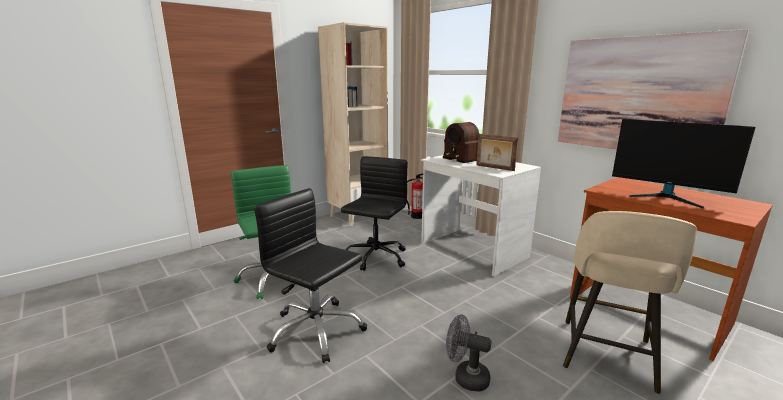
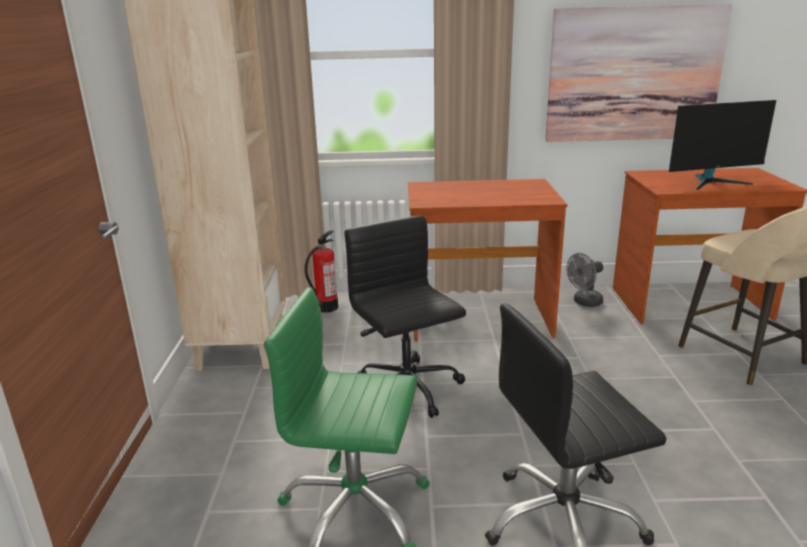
camera: 50 degrees left, 5 degrees up
(462, 158) = (447, 191): radio -> none
(466, 377) = (737, 447): grey fan -> grey fan (584, 302)
(472, 250) = (479, 319): white desk -> brown desk
(494, 168) = (522, 194): picture frame -> none

